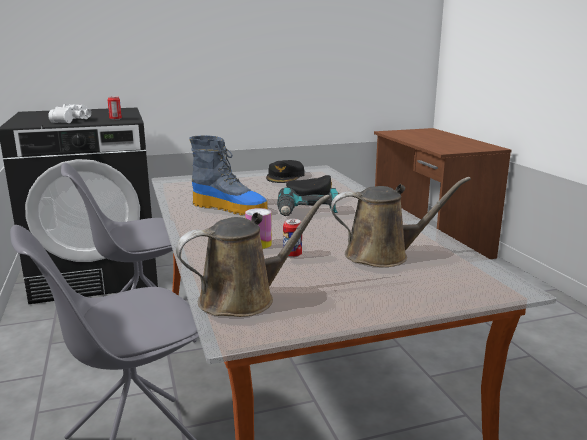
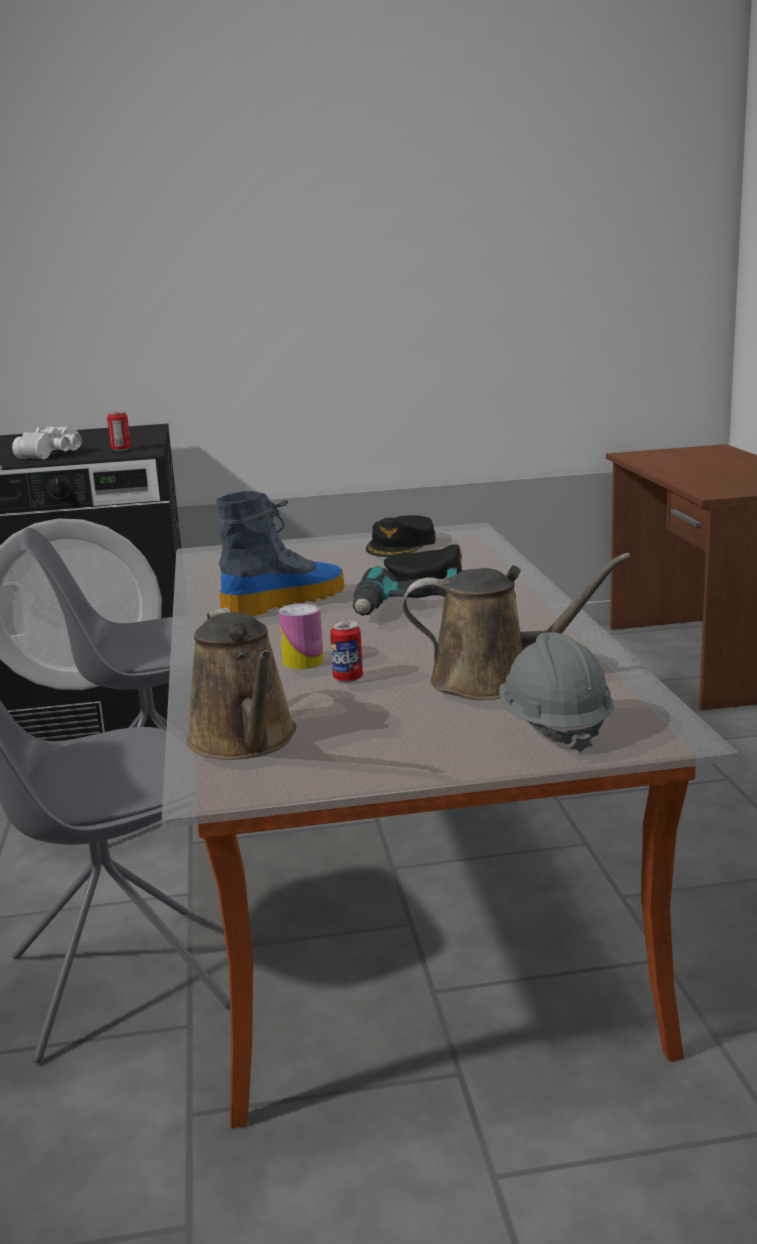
camera: 10 degrees right, 0 degrees up
(230, 208) = (284, 602): boot -> boot turned 75 degrees counterclockwise
(244, 298) = (245, 741): brown watering can -> brown watering can turned 90 degrees clockwise
(437, 284) = (554, 727): none -> grey hard hat

